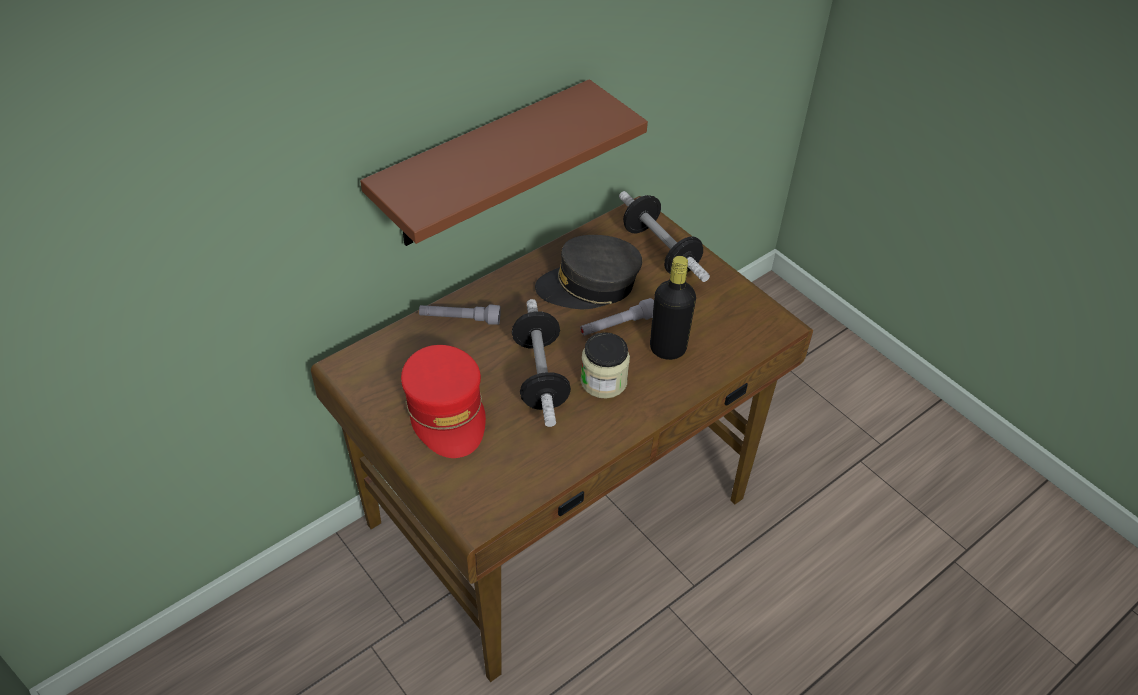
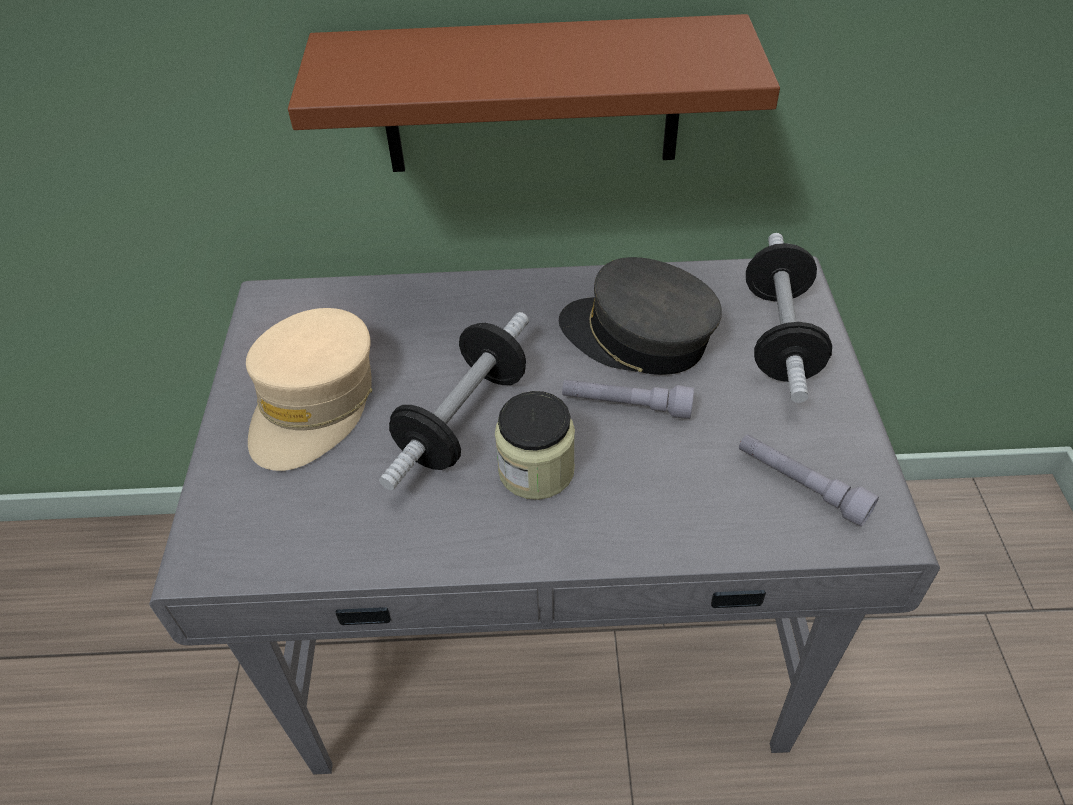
camera: 40 degrees right, 0 degrees up
(446, 411) = (314, 404): red cap -> beige cap
(460, 319) = (440, 305): grey flashlight -> grey flashlight (800, 486)
(562, 513) = (548, 627): brown desk -> grey desk
(667, 349) = (668, 473): black bottle -> none

